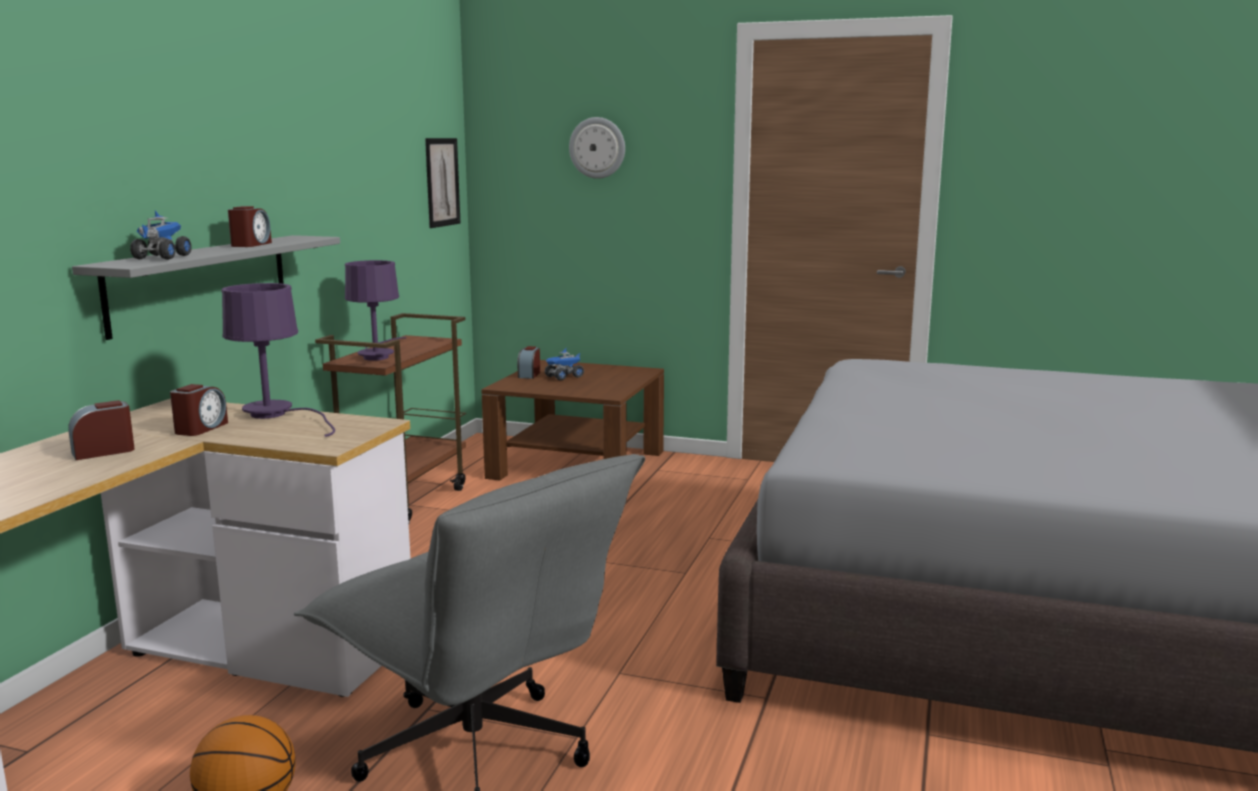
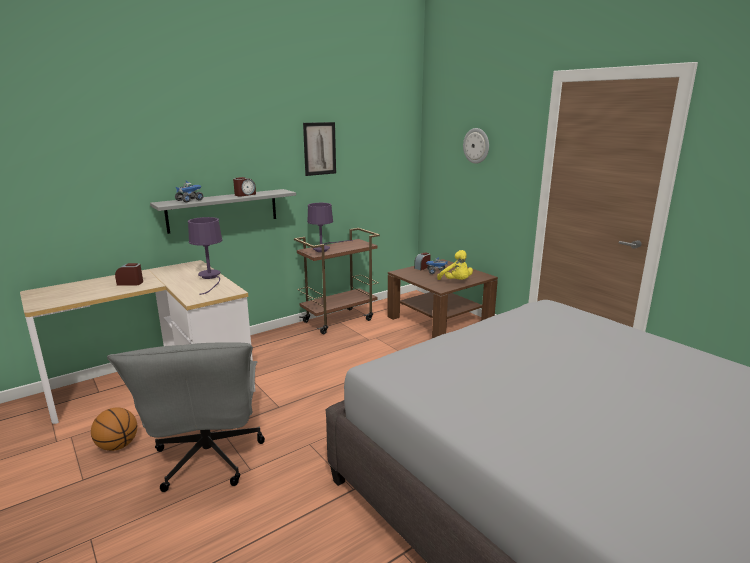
camera: 35 degrees right, 5 degrees up
(201, 428) = (176, 279): alarm clock -> none
(442, 182) = (398, 160): picture -> picture (319, 148)
(617, 383) = (456, 282): none -> yellow plush toy

